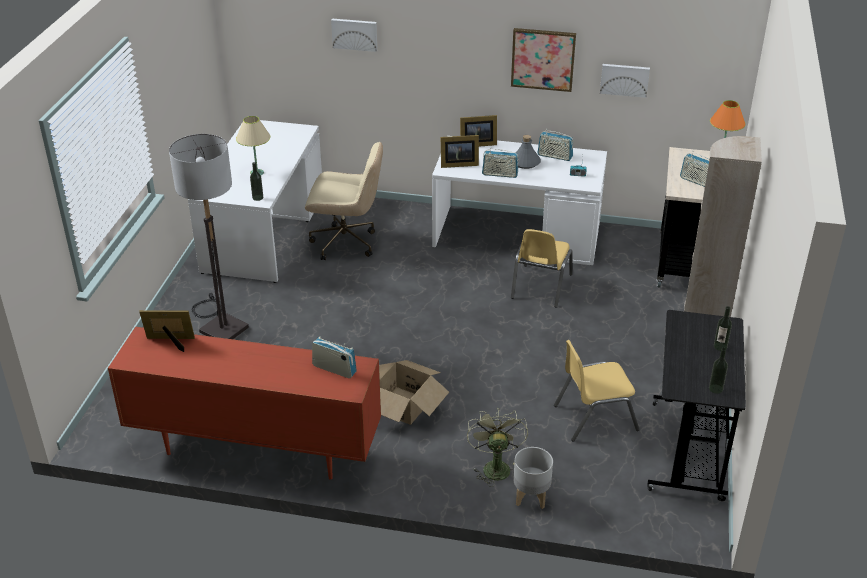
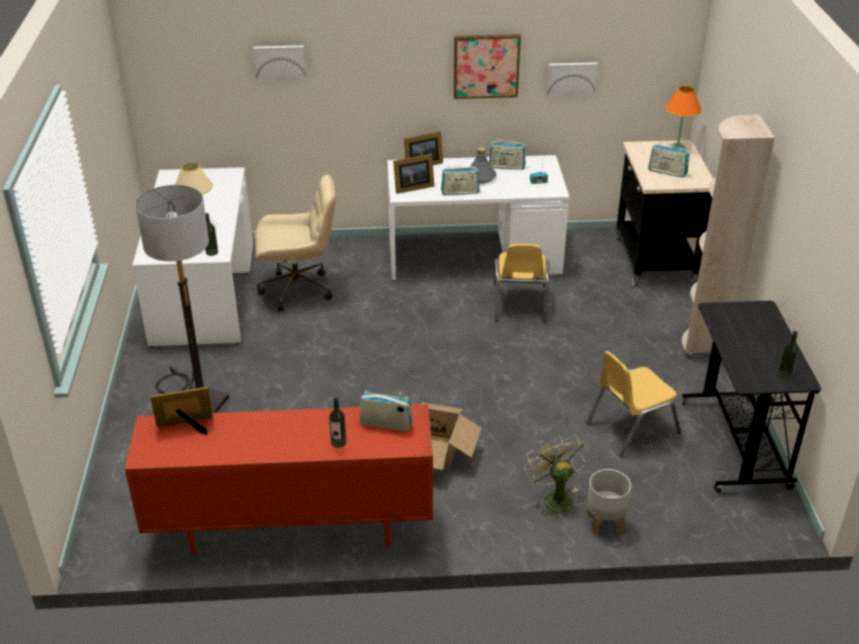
camera: 15 degrees left, 0 degrees up
(720, 346) = (767, 332): bottle -> bottle (338, 442)

